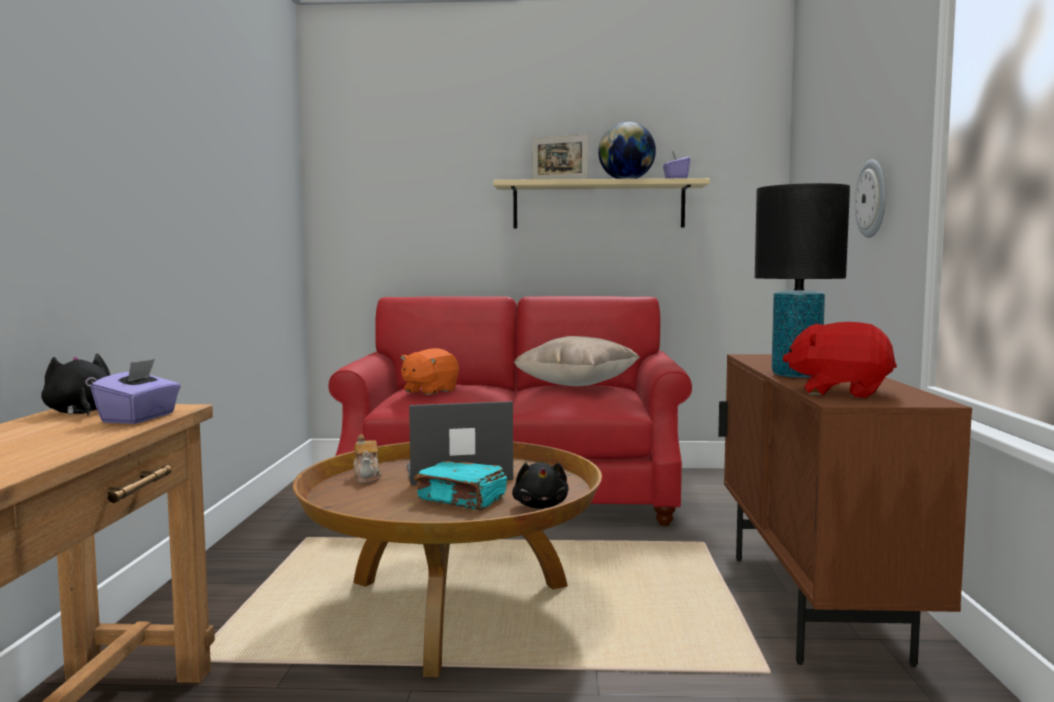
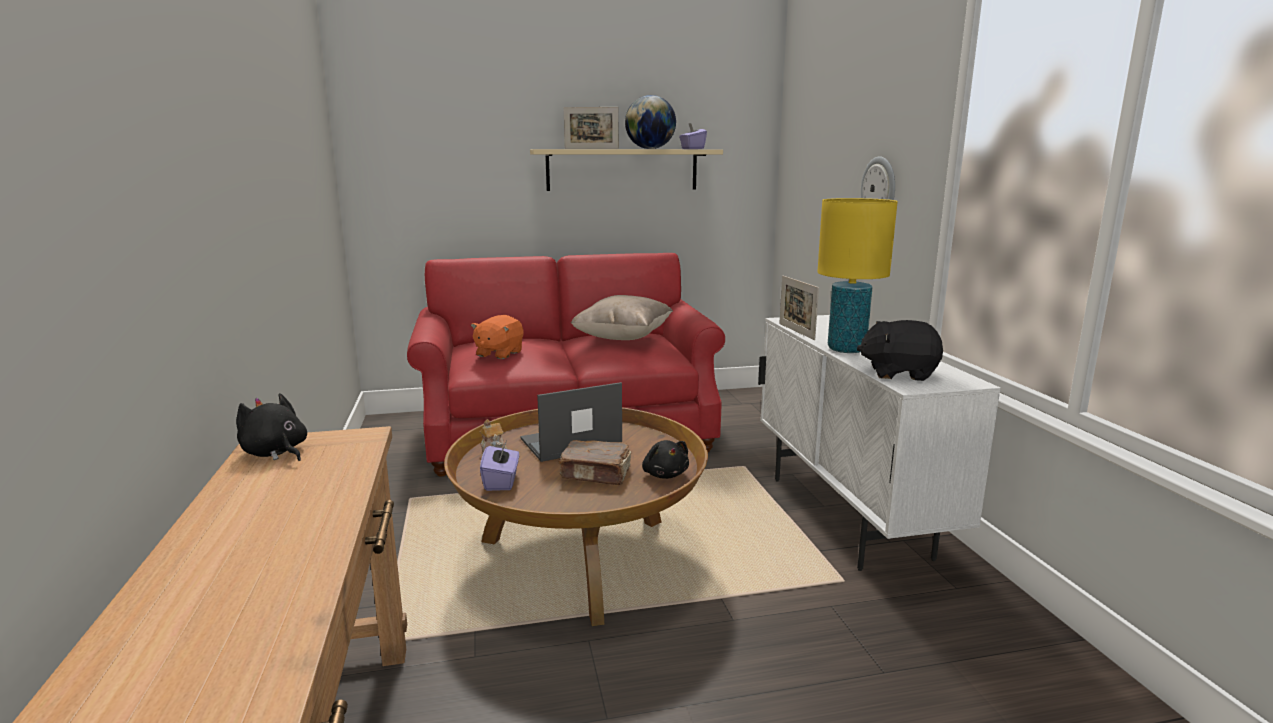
camera: 15 degrees left, 10 degrees up
(139, 418) = (348, 457): purple tissue box -> purple tissue box (501, 481)
(462, 500) = (596, 474): turquoise book -> brown book
(750, 362) = (796, 331): none -> picture frame
(795, 375) = (846, 349): black table lamp -> yellow table lamp
(813, 605) = (847, 516): brown cabinet -> white cabinet
(839, 392) = (898, 373): red plush toy -> black plush toy

